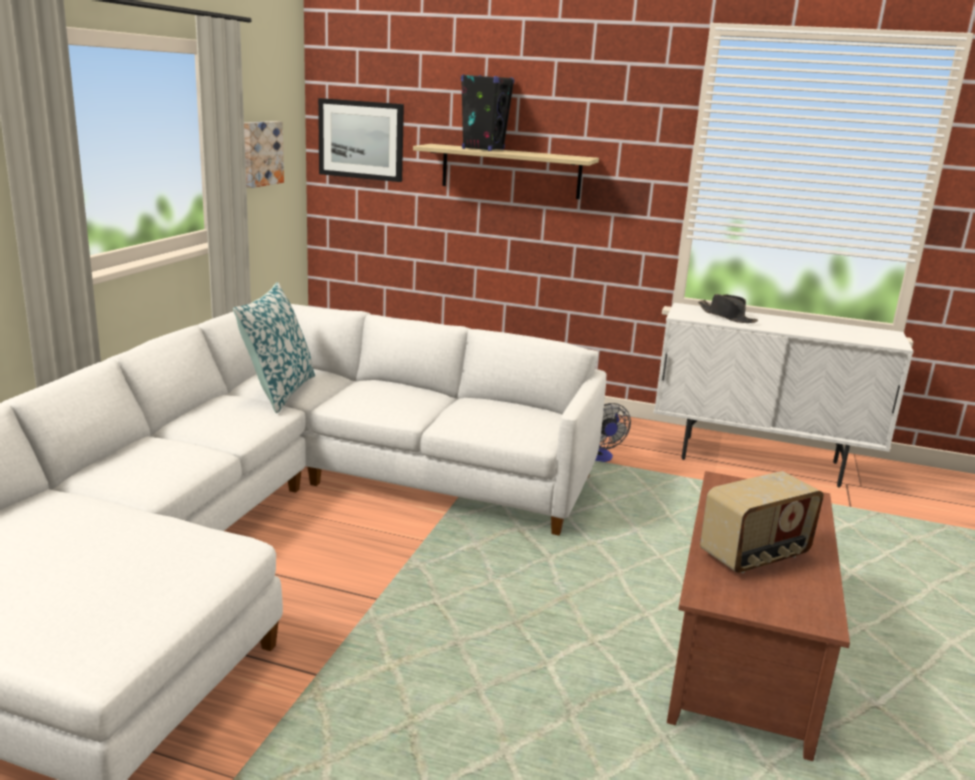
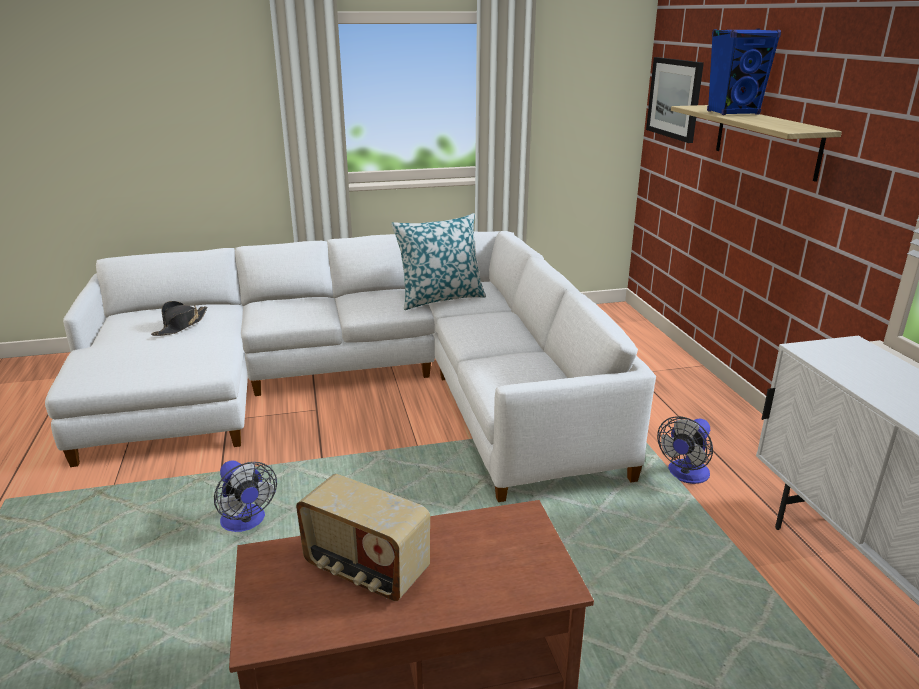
camera: 60 degrees right, 5 degrees up
(261, 153) = (572, 107): picture -> none
(448, 682) = (246, 523): none -> fan
(483, 149) = (733, 113): black speaker -> blue speaker
(726, 316) = (874, 371): black hat -> black hat (181, 325)

